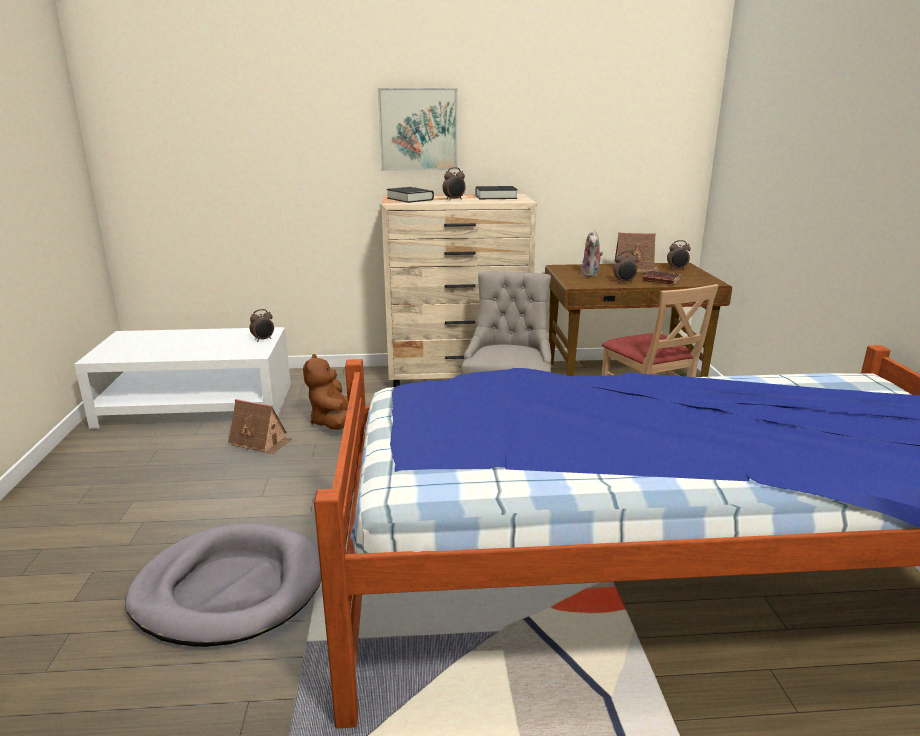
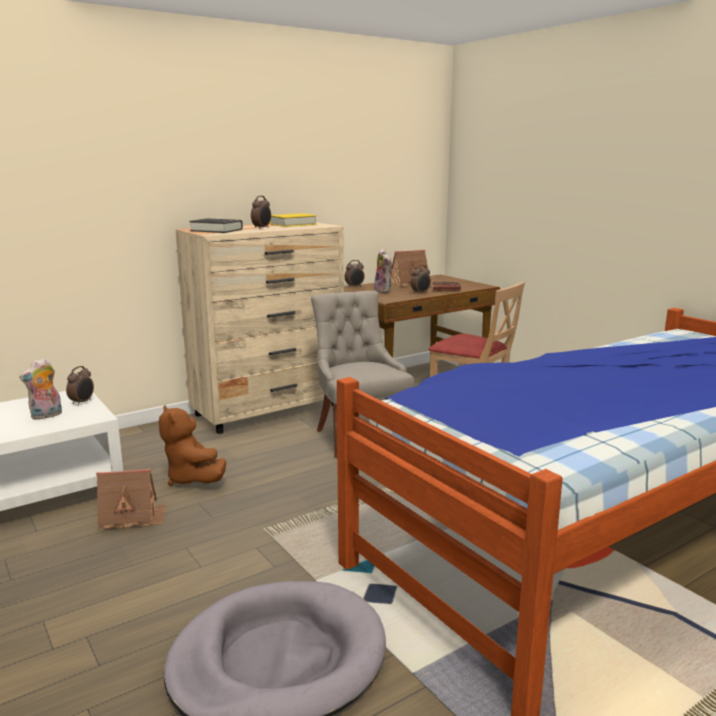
camera: 30 degrees left, 5 degrees down
(228, 346) = (46, 416): none -> plush toy
(418, 129) = (207, 159): picture -> none
(496, 197) = (292, 224): black book -> yellow book
(677, 269) = (441, 280): alarm clock -> alarm clock (354, 287)

